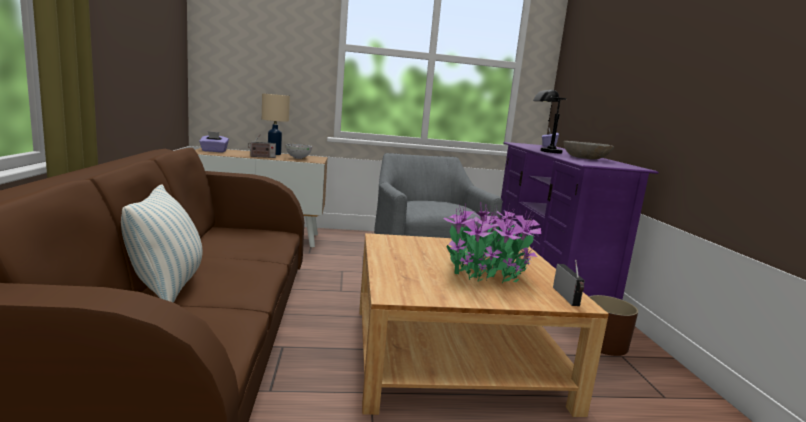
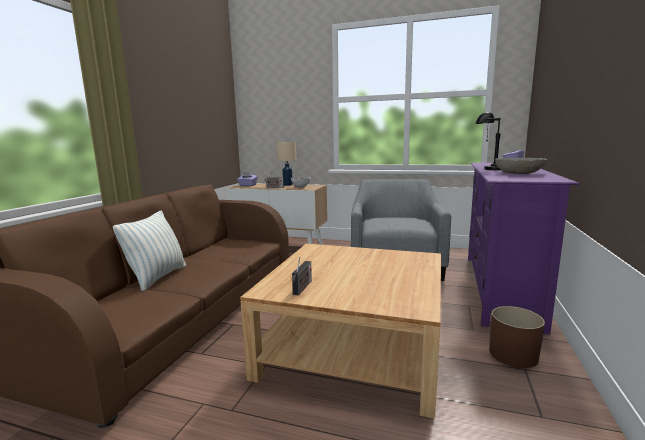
camera: 25 degrees right, 0 degrees up
(485, 272) = (365, 278): potted plant -> none
(567, 297) = (415, 304): radio -> radio (302, 288)

